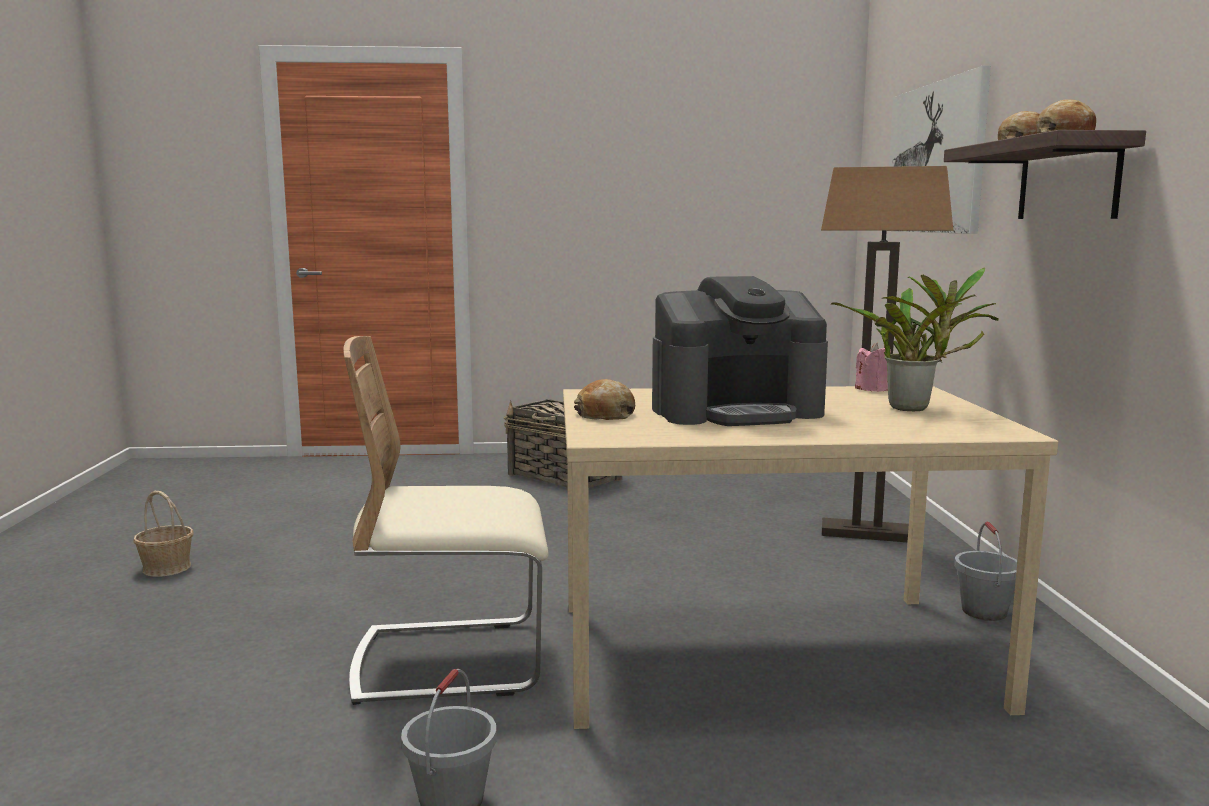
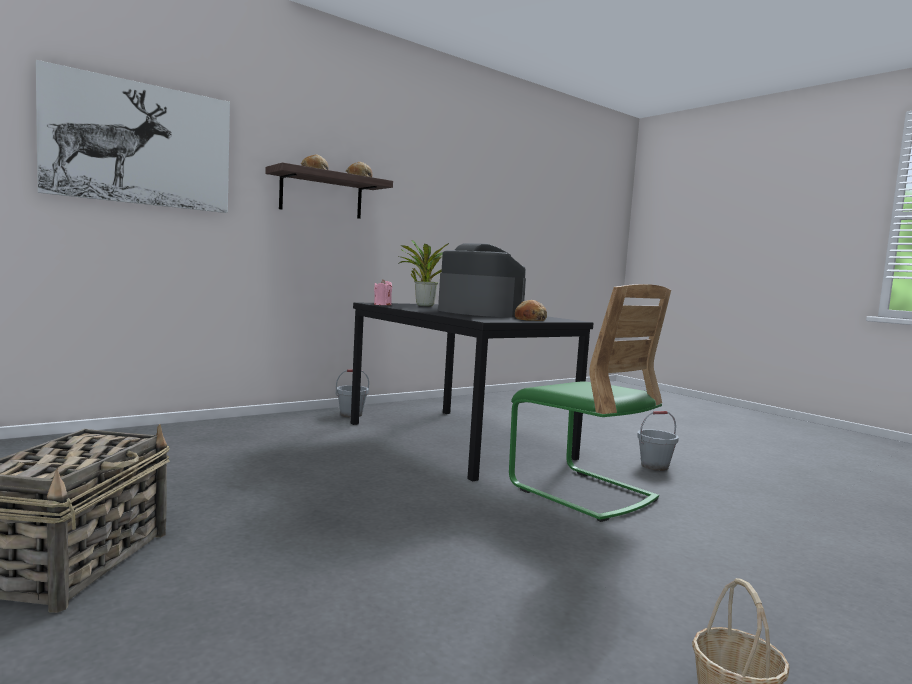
camera: 125 degrees left, 5 degrees down
(450, 660) = (582, 492): beige chair -> green chair
(771, 653) = (455, 440): beige dining table -> black dining table
(867, 533) = (237, 433): floor lamp -> none

